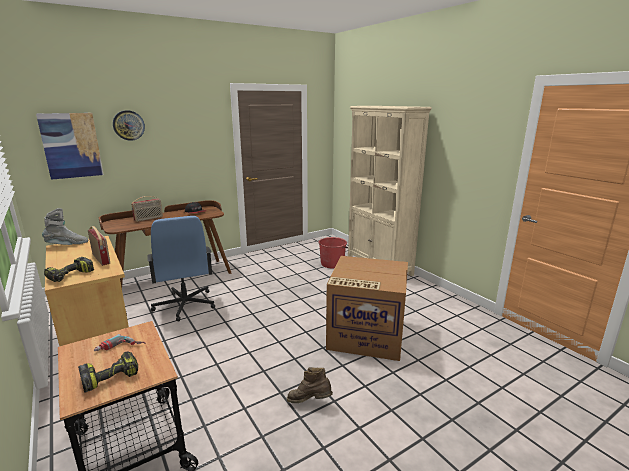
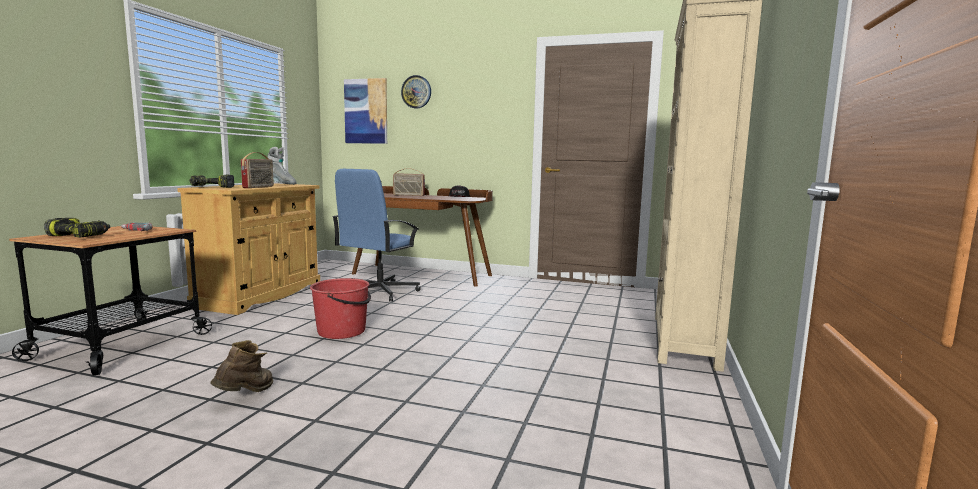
camera: 50 degrees right, 10 degrees down
(309, 402) = (246, 395): brown boot -> brown boot turned 45 degrees clockwise
(332, 264) = (613, 315): red bucket -> red bucket (342, 331)
(365, 335) = (453, 385): cardboard box -> none

